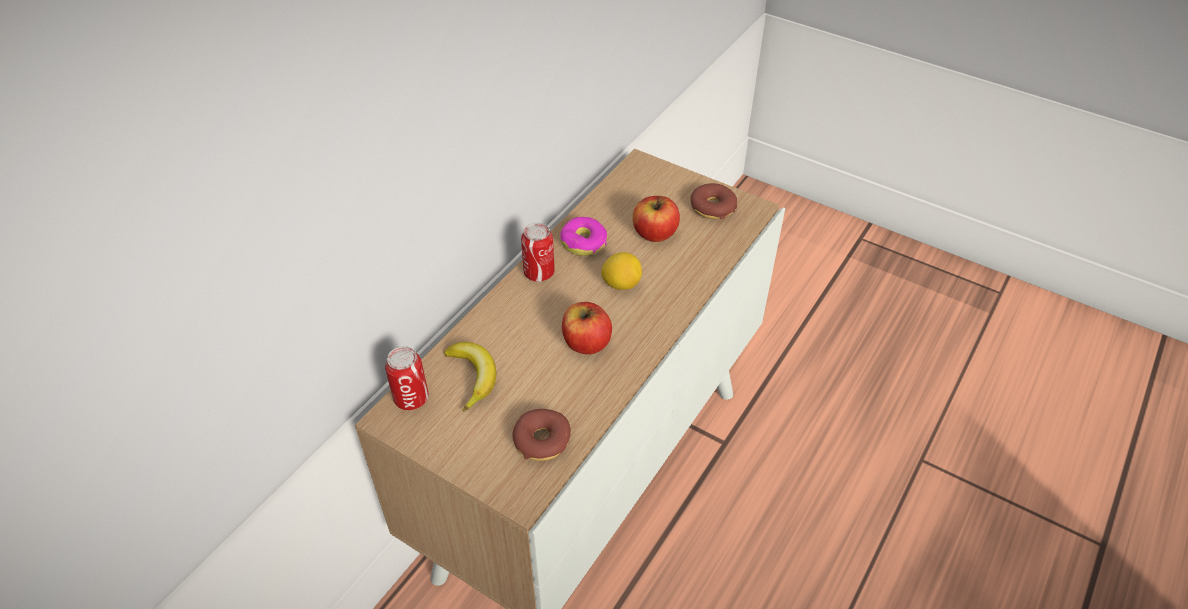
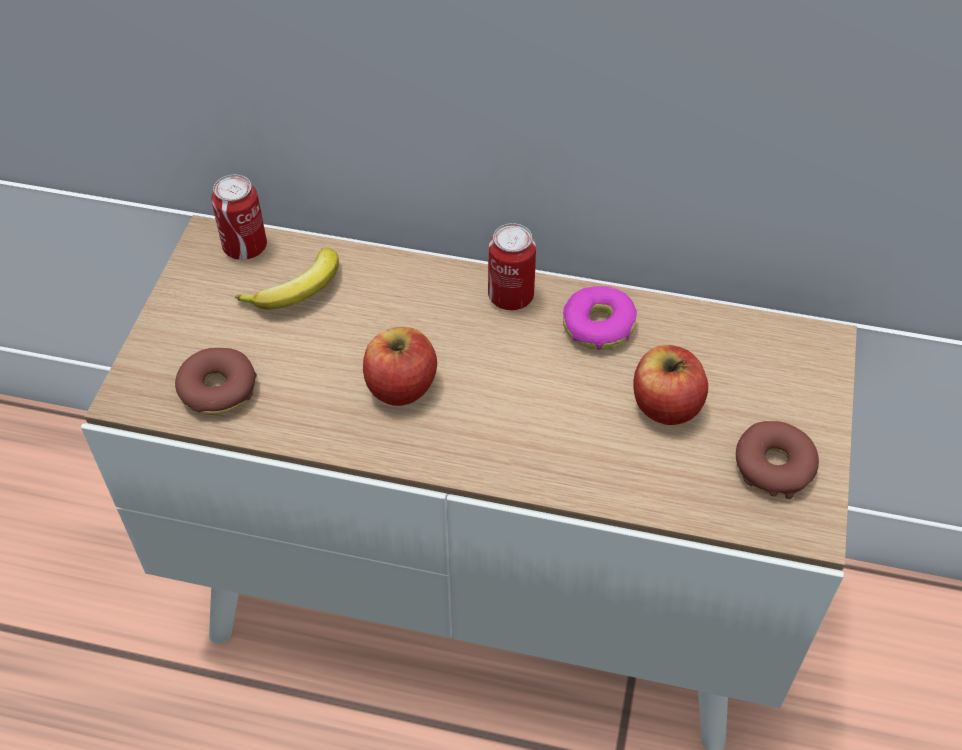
camera: 70 degrees right, 5 degrees up
(621, 284) = (533, 394): lemon -> none

